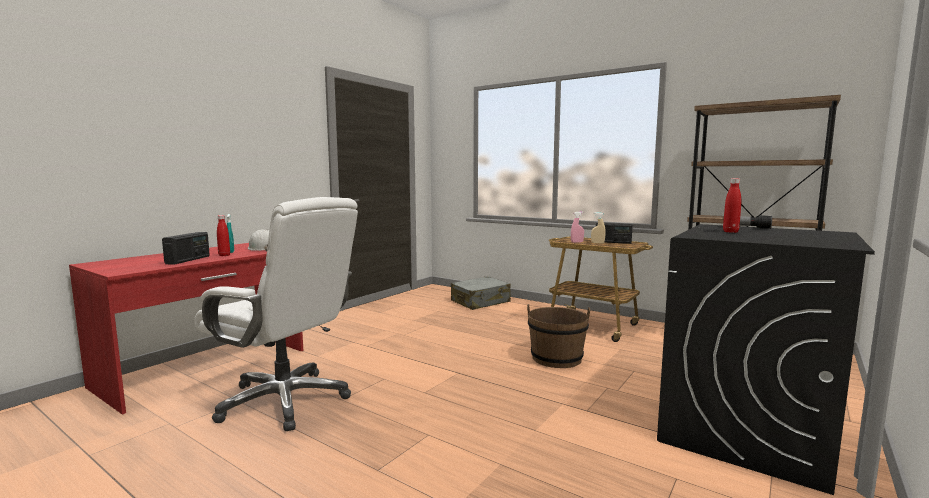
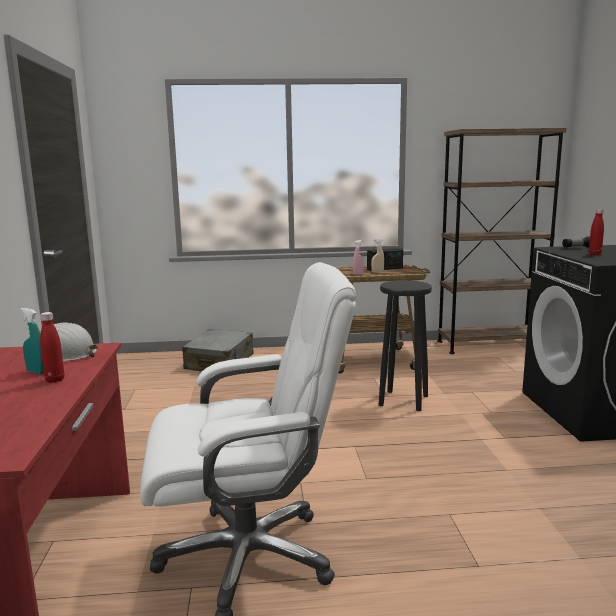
camera: 40 degrees left, 5 degrees up
(188, 260) = (28, 402): radio -> none
(556, 358) = (403, 401): brown bucket -> black stool

